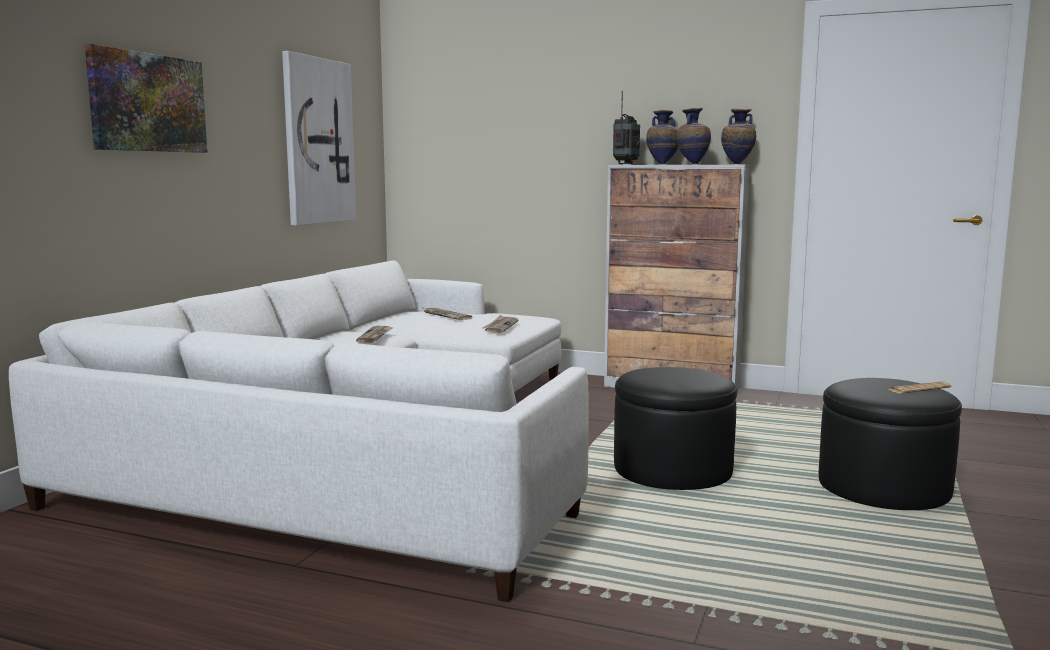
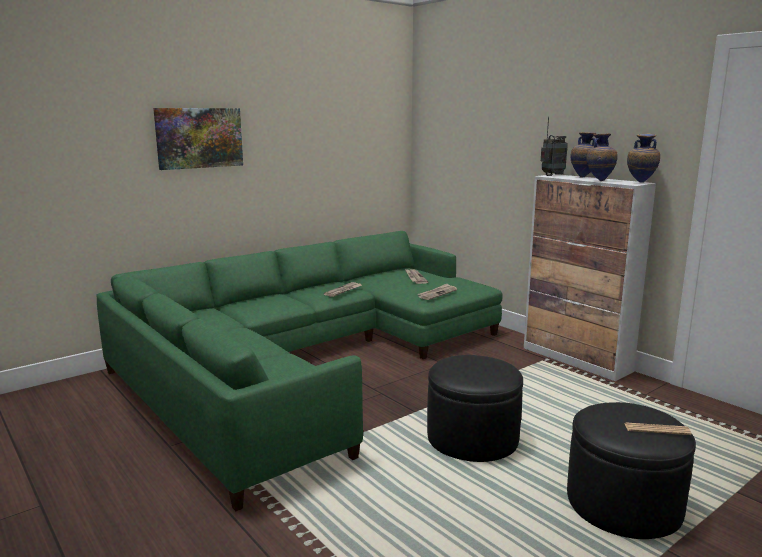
camera: 30 degrees right, 5 degrees up
(317, 141) = (344, 149): picture -> none
(359, 439) = (308, 361): white sofa -> green sofa

